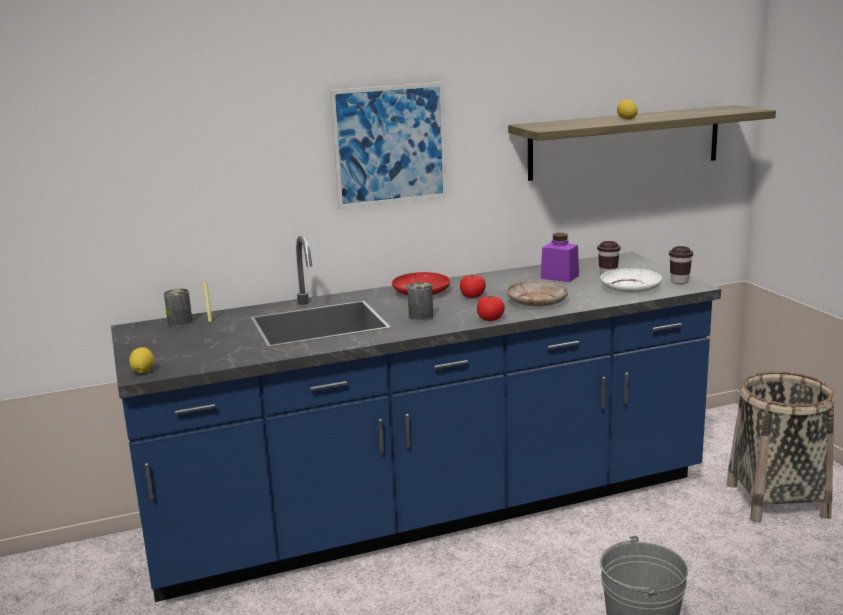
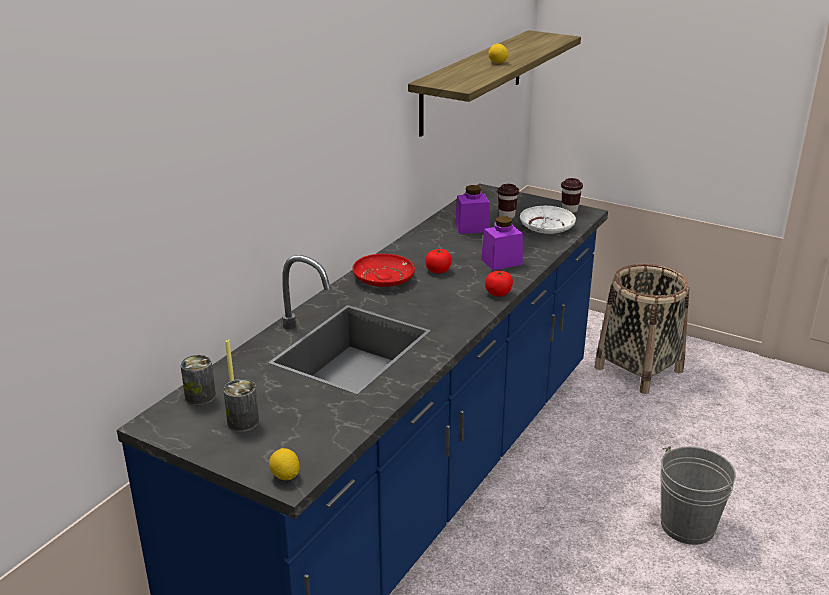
camera: 40 degrees left, 10 degrees up
(390, 145) = (331, 128): picture -> none
(421, 317) = (436, 309): can -> can (243, 422)
(537, 301) = (501, 262): beige plate -> purple jar

